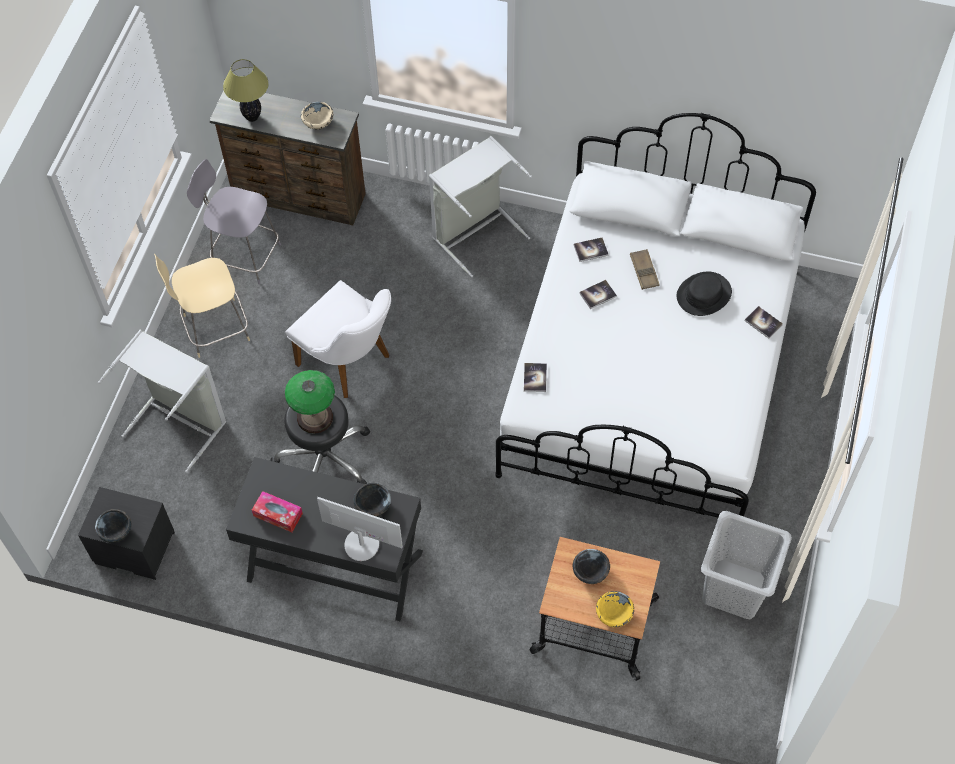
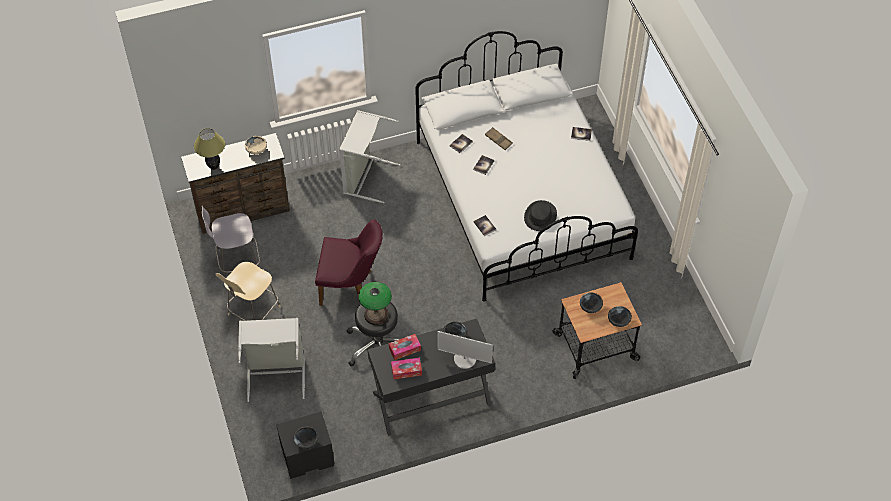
camera: 35 degrees left, 5 degrees down
(298, 485) = (405, 349): none -> tissue box
(350, 364) = (351, 287): white chair -> purple chair
(362, 544) = (465, 359): monitor -> monitor turned 150 degrees counterclockwise
(613, 614) = (618, 321): yellow bowl -> black bowl
(703, 294) = (539, 136): black hat -> black hat (540, 216)
(734, 589) = (652, 287): grey laundry basket -> none

